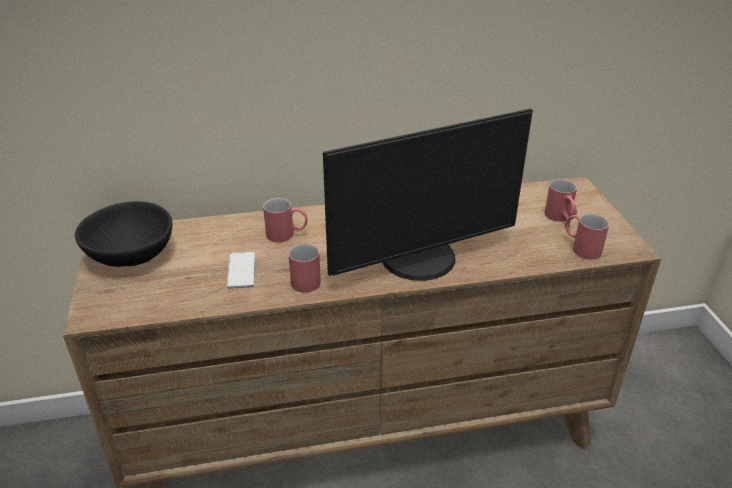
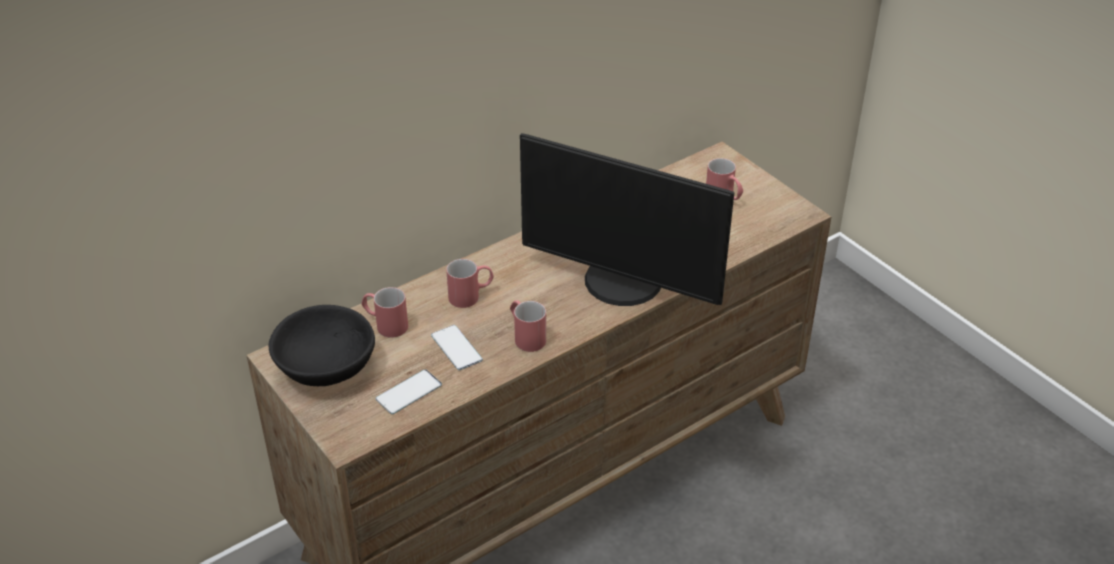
camera: 25 degrees left, 5 degrees up
(174, 293) = (409, 392): none -> phone
(420, 260) = (621, 283): monitor -> monitor turned 75 degrees clockwise
(580, 247) = (758, 225): red mug -> red mug (385, 324)

